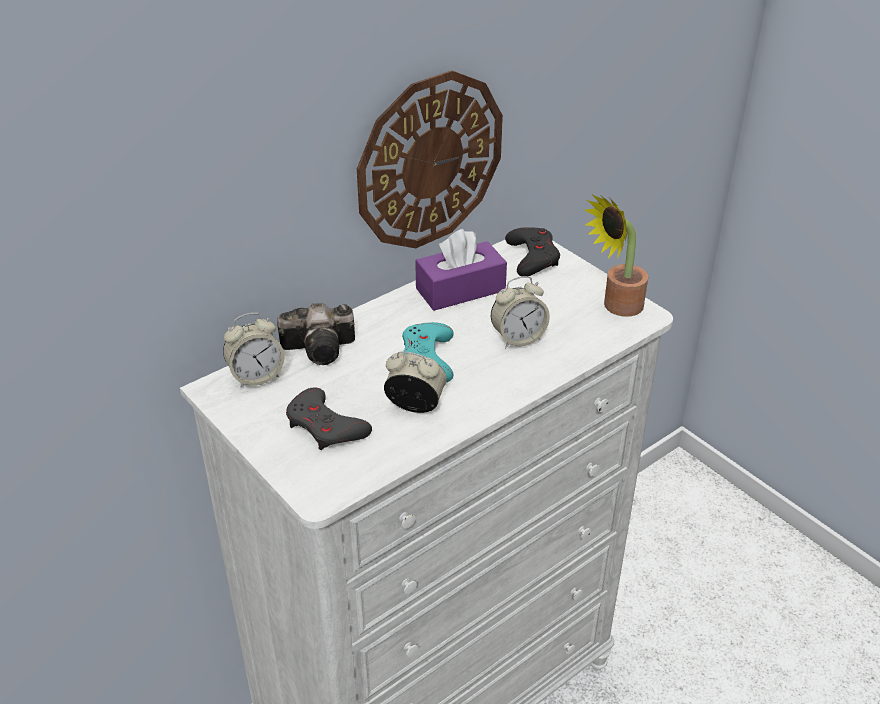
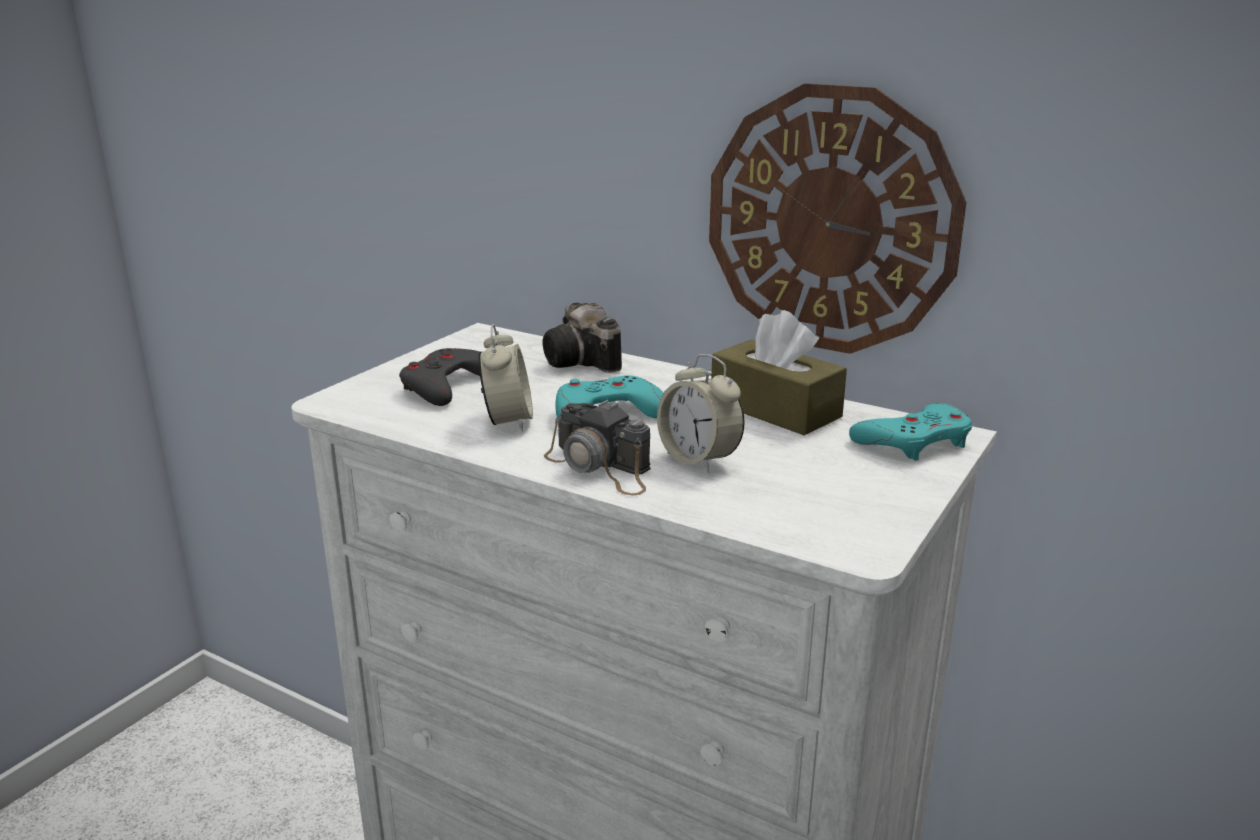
camera: 70 degrees right, 15 degrees down
(256, 376) = (513, 344): alarm clock -> none
(460, 289) = (775, 409): purple tissue box -> brown tissue box
(511, 379) = (601, 467): none -> camera
(532, 257) = (915, 441): black game controller -> turquoise game controller
(616, 307) = (856, 521): potted plant -> none

